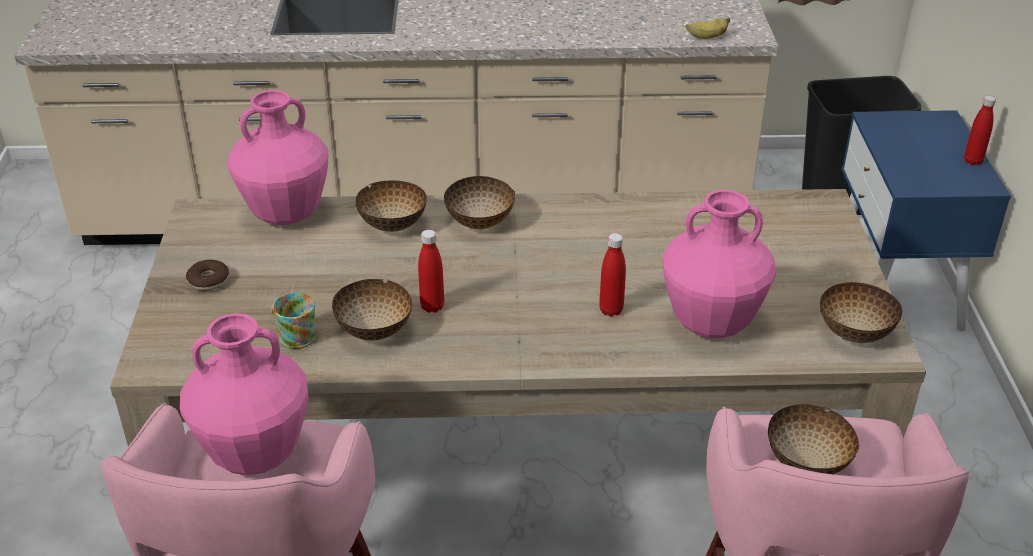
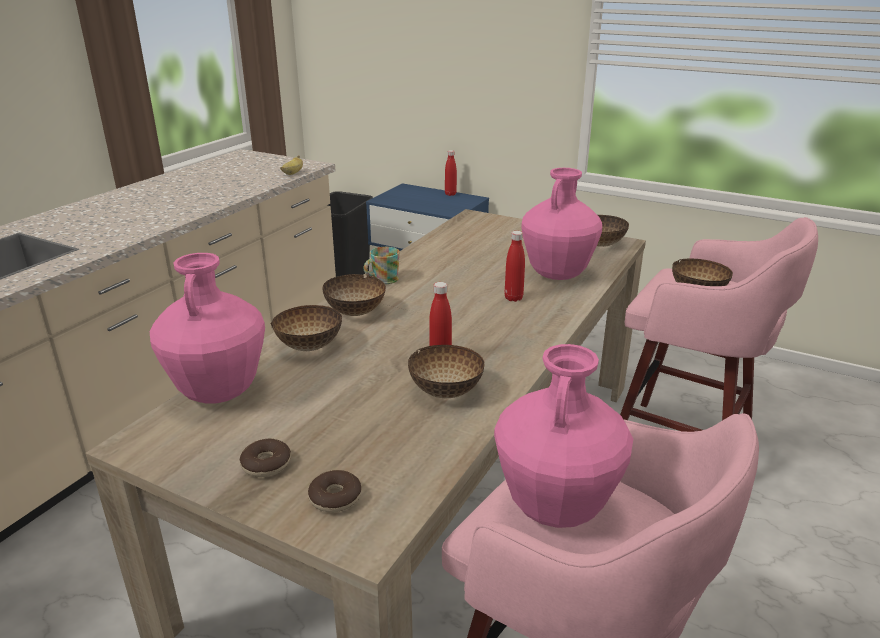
camera: 60 degrees left, 10 degrees down
(188, 330) = (335, 498): none -> donut
(294, 335) = (411, 434): mug -> mug (382, 280)

